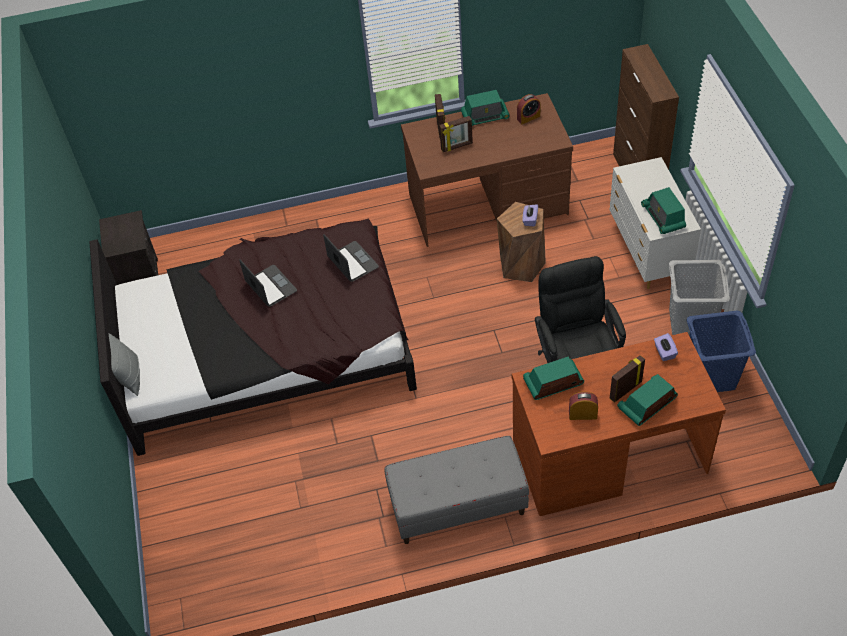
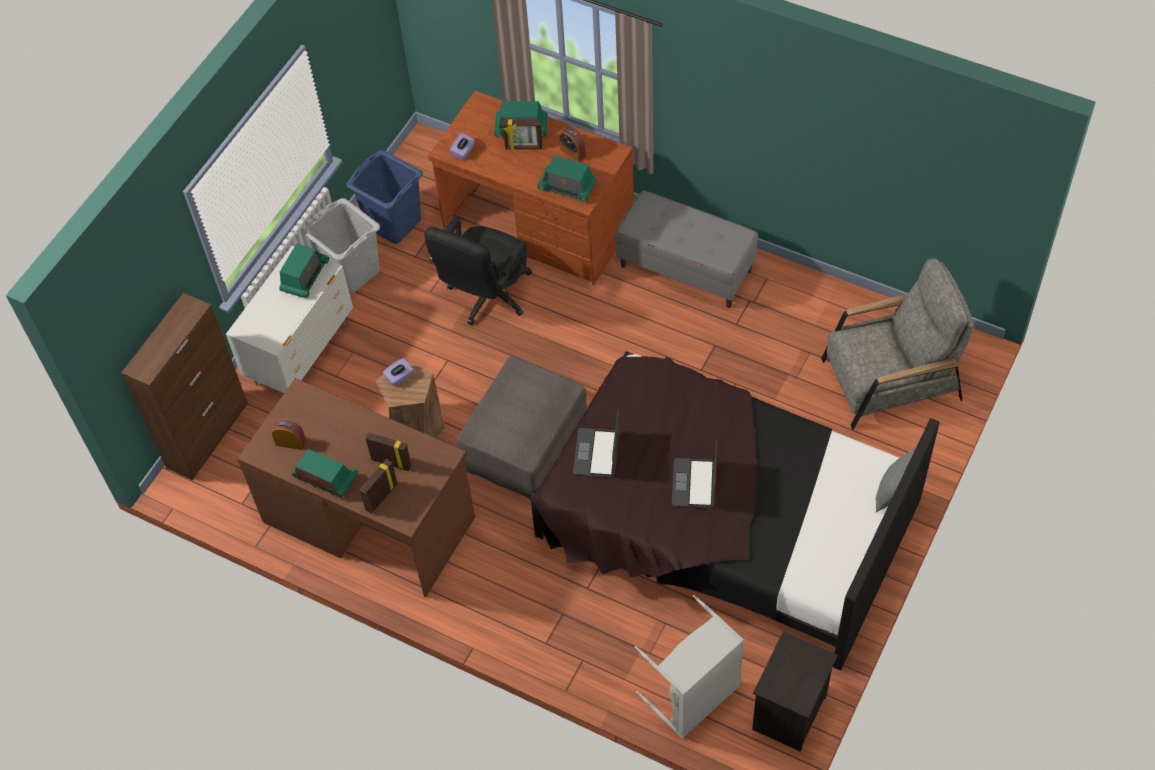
camera: 140 degrees left, 5 degrees up
(204, 251) = (695, 697): none -> grey laundry basket
(220, 531) = (890, 380): none -> grey armchair
(441, 304) = (525, 444): none -> grey ottoman

